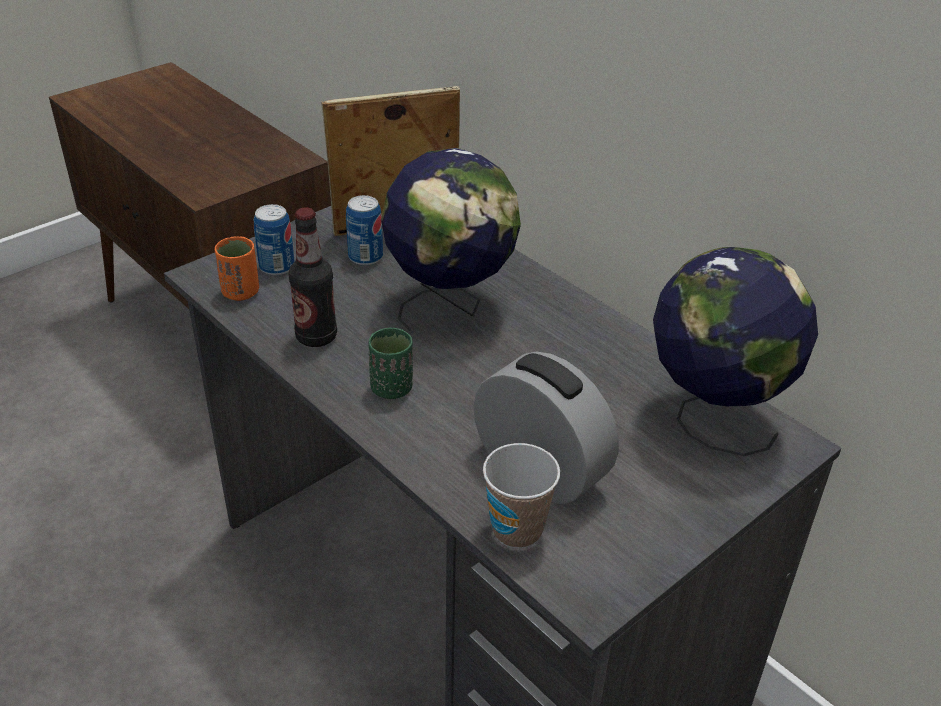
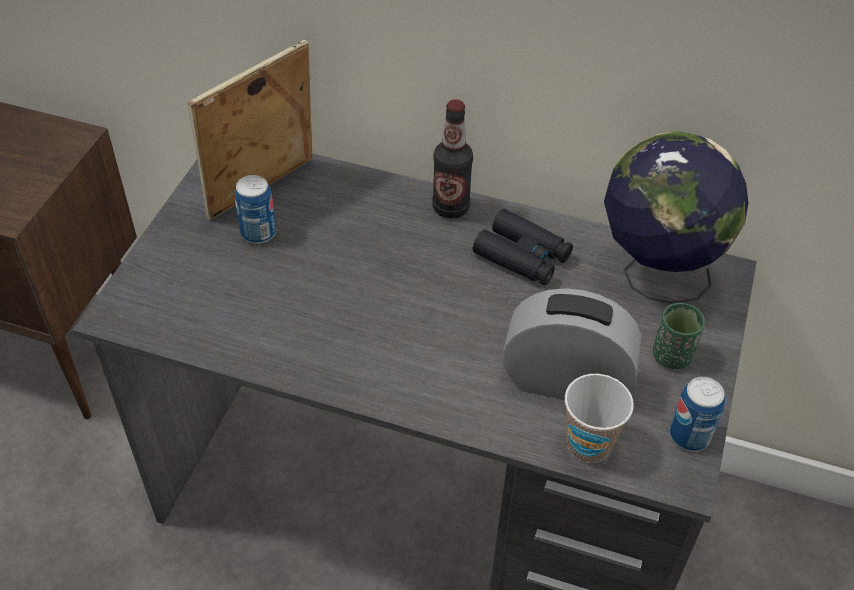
camera: 30 degrees left, 10 degrees up
(240, 292) = (171, 320): orange cup -> none
(277, 267) = (182, 277): can -> can (689, 435)
(316, 337) = (282, 337): bottle -> bottle (450, 208)
(392, 388) = (390, 360): green cup -> green cup (671, 356)
(450, 306) = (375, 254): globe -> none
(587, 355) = (522, 256): none -> black binoculars

